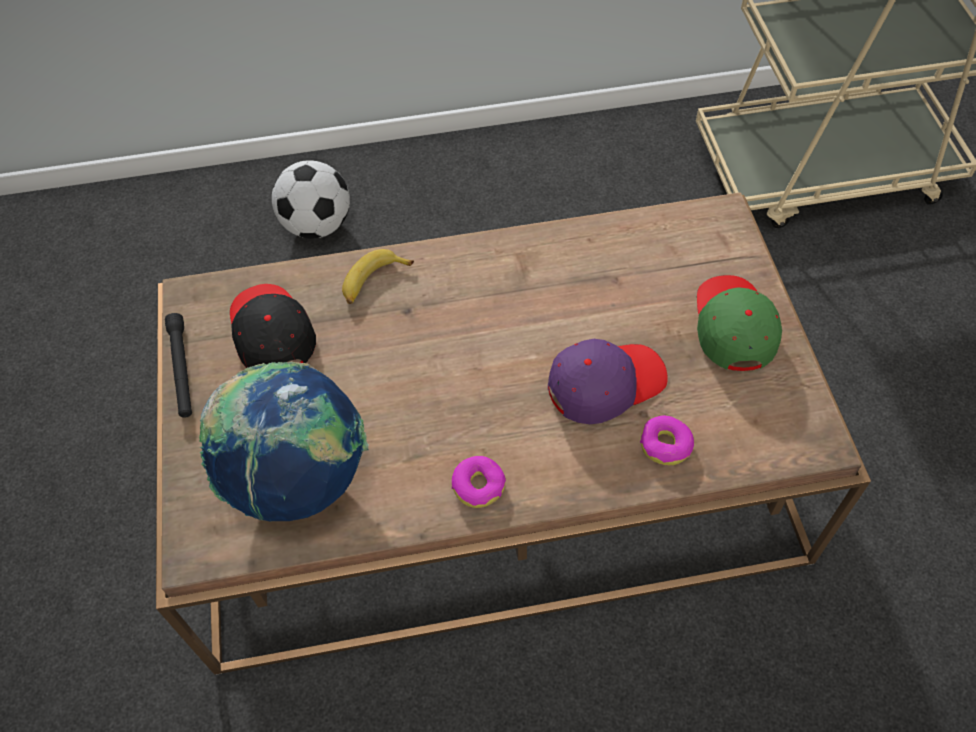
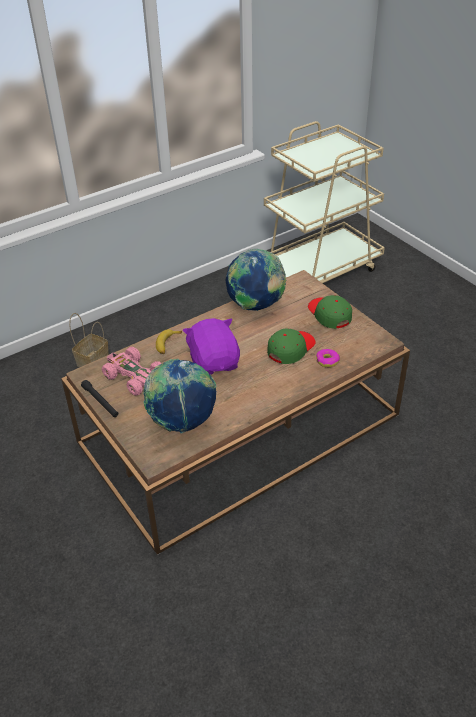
camera: 25 degrees left, 15 degrees down
(271, 333) = (133, 376): black cap -> pink toy car
(317, 225) = (93, 360): football -> basket
(436, 359) = (214, 362): none -> purple plush toy
(478, 485) = (261, 398): donut -> none
(592, 250) = (255, 306): none -> globe
(605, 384) = (290, 349): purple cap -> green cap

